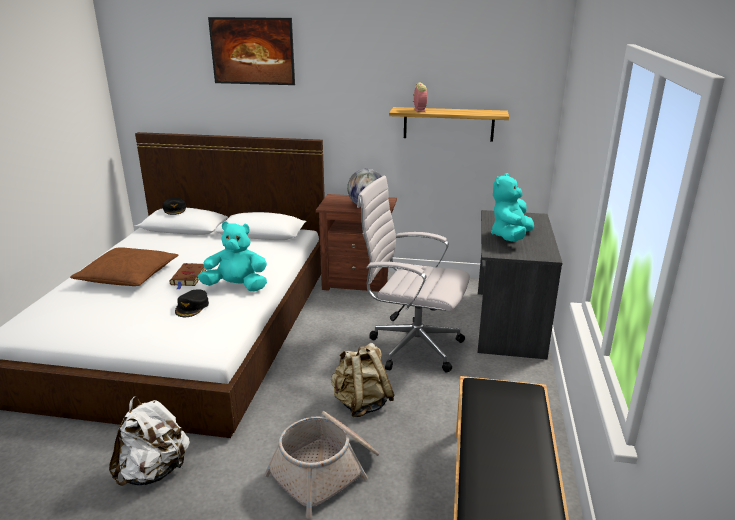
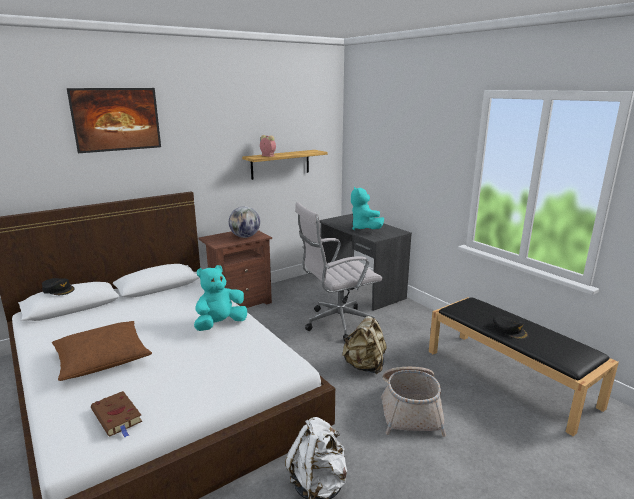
camera: 45 degrees left, 5 degrees down
(188, 278) = (166, 335): brown book -> brown book (117, 417)
(192, 307) = (215, 351): black cap -> black cap (509, 330)

